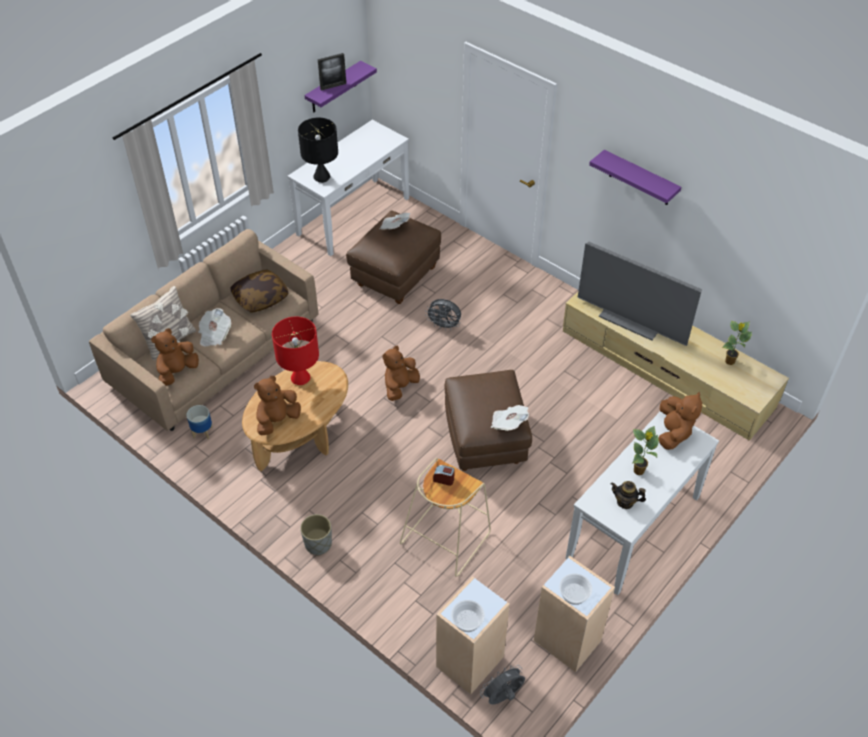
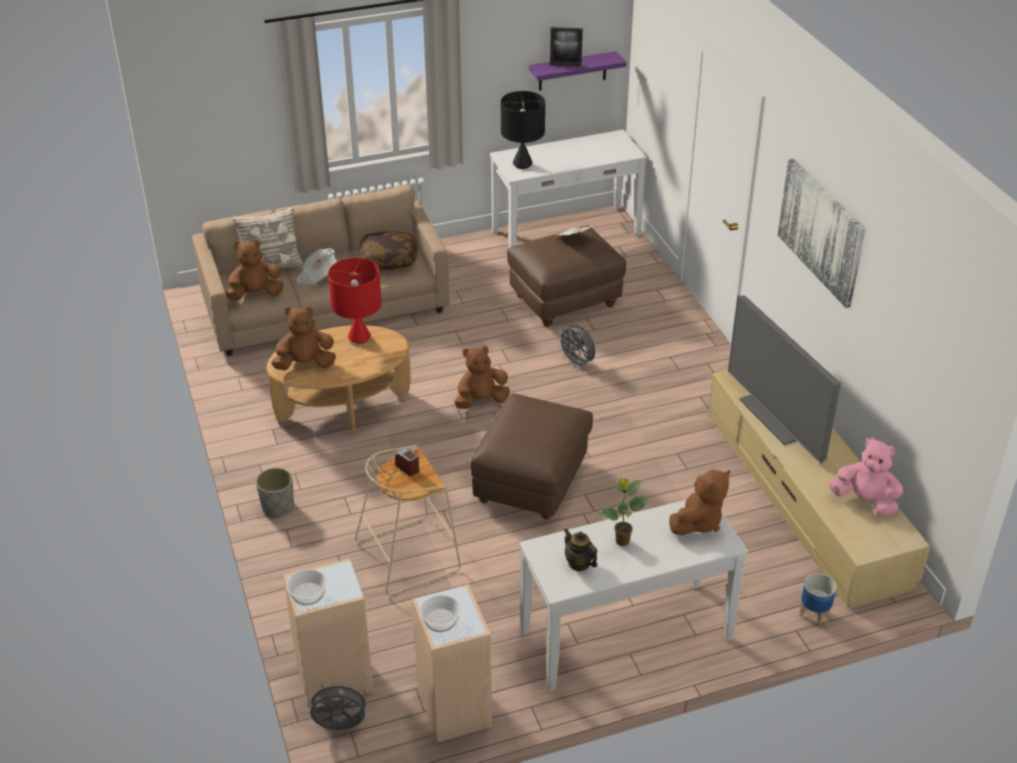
camera: 30 degrees right, 10 degrees down
(202, 432) = (254, 368): planter -> planter (814, 613)
(508, 423) = (535, 455): newspaper -> none
(640, 179) = (821, 231): purple shelf -> picture
(729, 362) = (865, 501): potted plant -> pink plush toy

